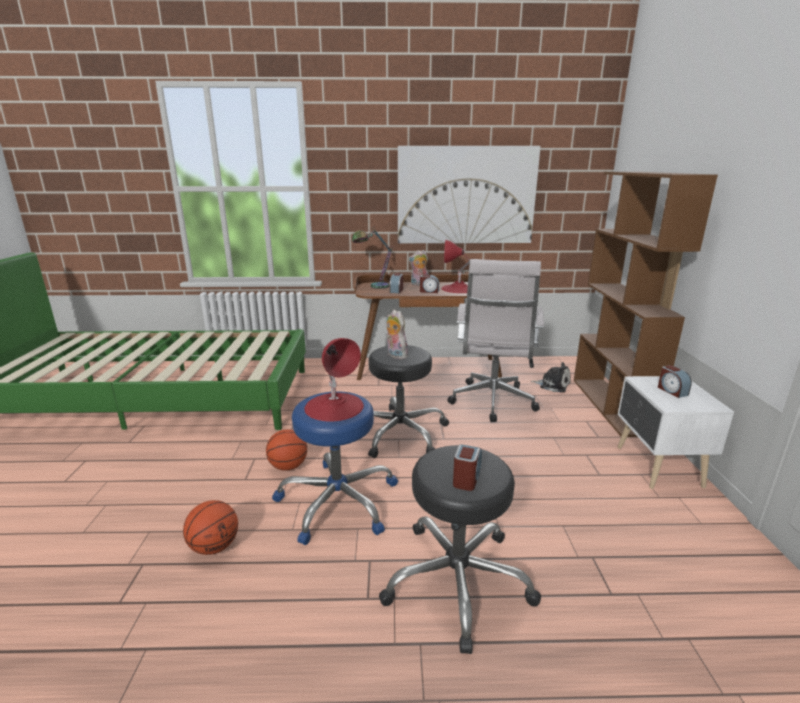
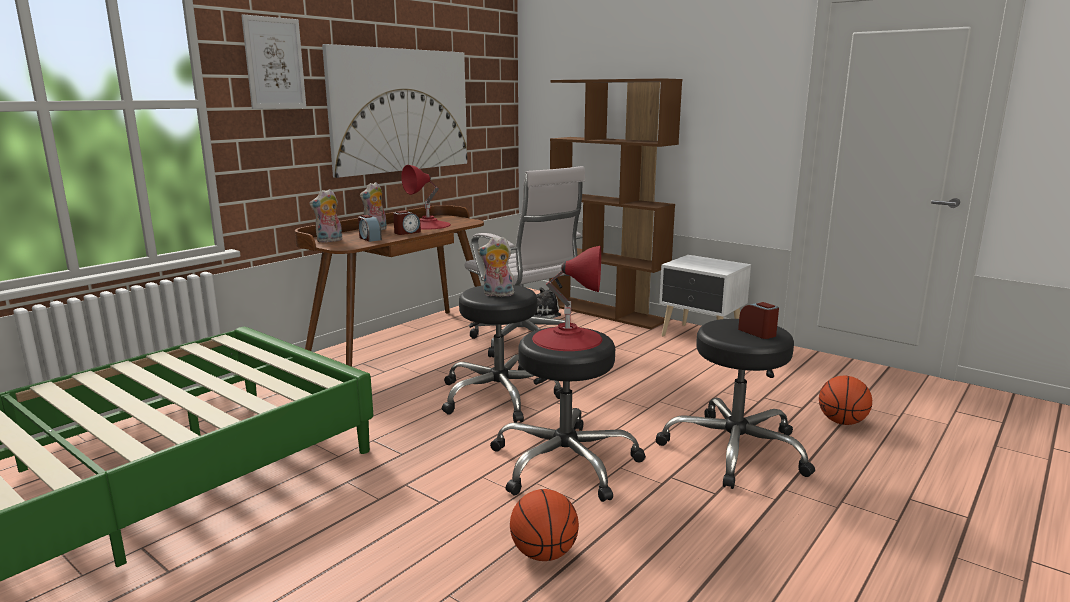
camera: 50 degrees left, 5 degrees down
(288, 466) = (459, 469): basketball -> basketball (842, 422)
(337, 502) = (565, 463): blue stool -> black stool
(358, 161) = (274, 63): none -> picture
(374, 287) = (329, 241): table lamp -> plush toy
(671, 391) = (703, 264): alarm clock -> none

